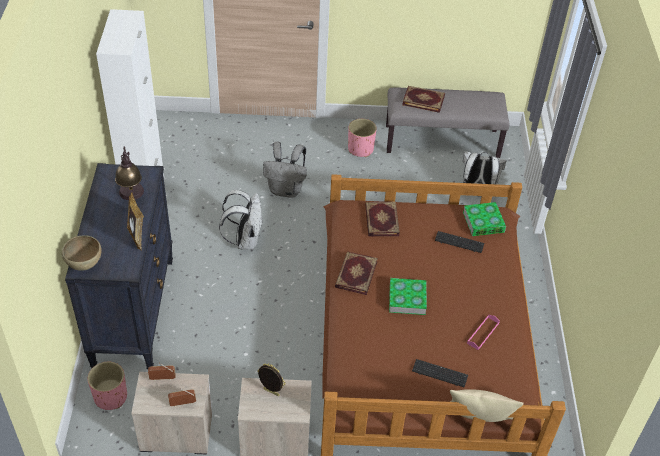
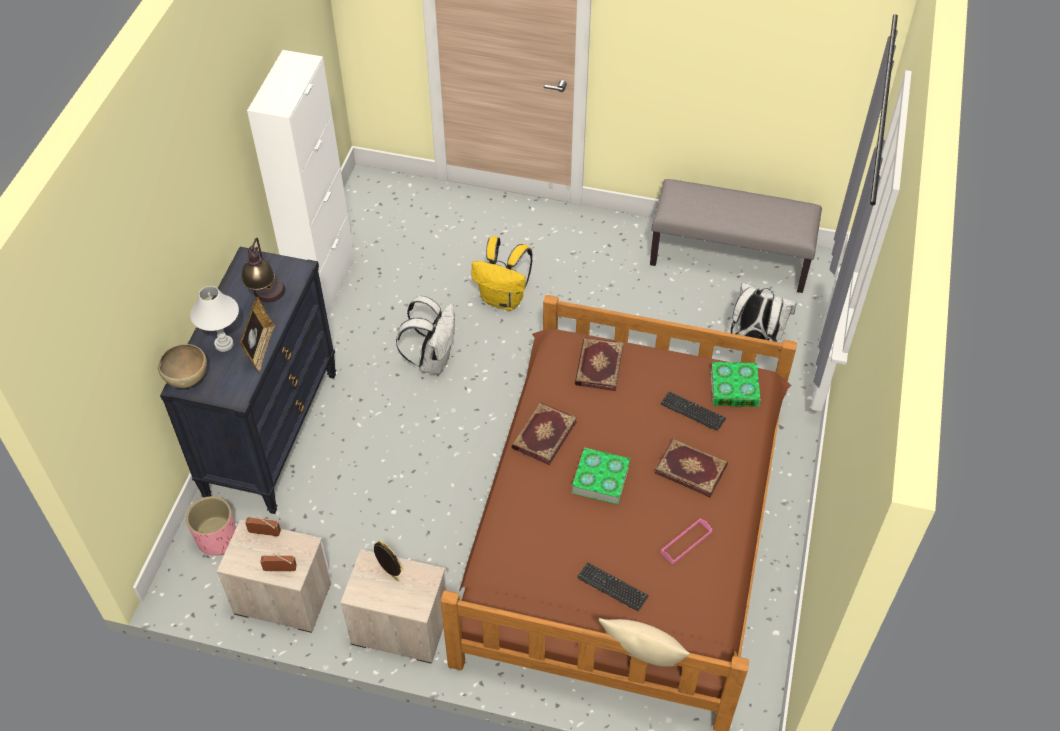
camera: 15 degrees right, 5 degrees up
(106, 235) = (224, 344): none -> white table lamp
(286, 190) = (504, 299): grey backpack -> yellow backpack
(360, 149) = (617, 255): pink planter -> none
(423, 100) = (704, 203): book -> book (691, 468)

